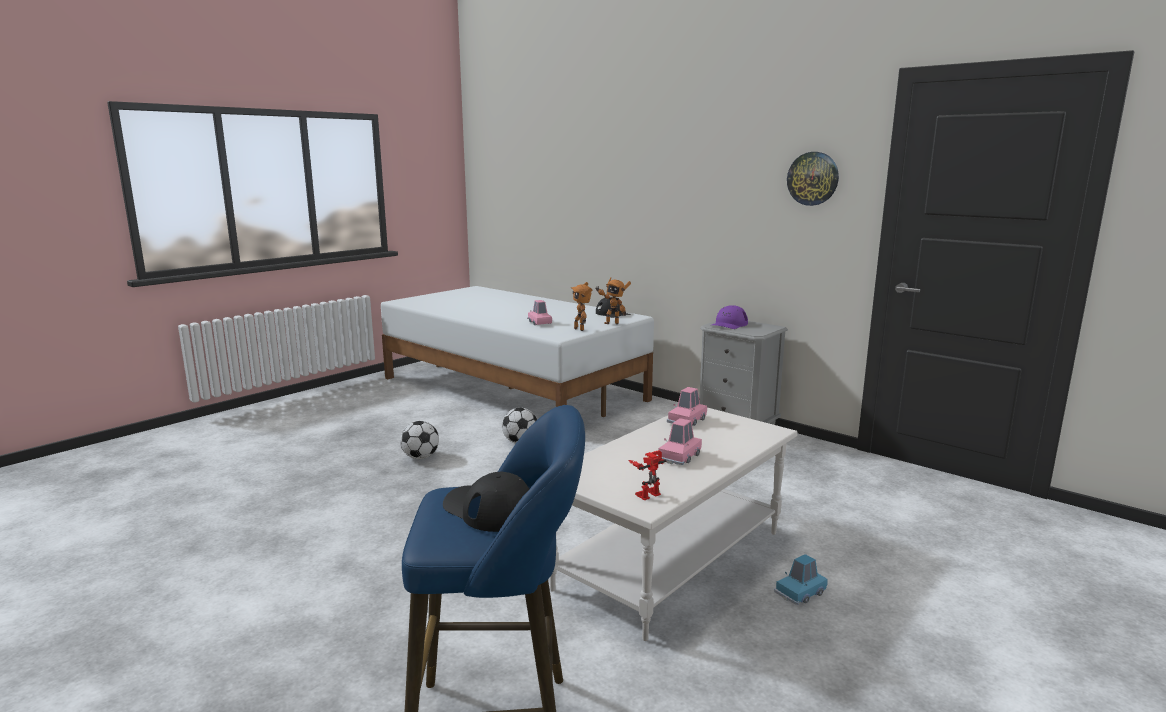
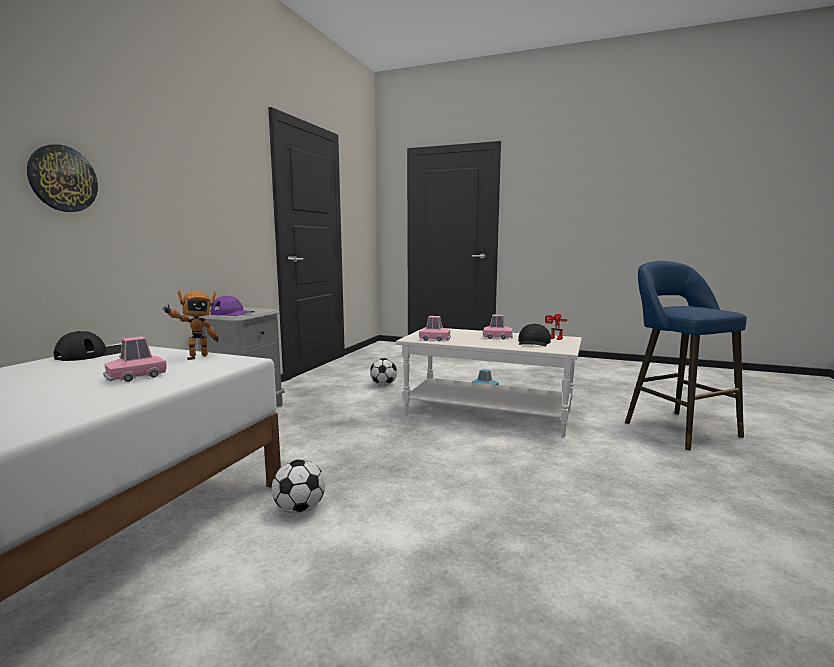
camera: 110 degrees left, 5 degrees down
(420, 457) = (388, 583): football -> football (383, 384)
(489, 509) = (690, 307): black cap -> black cap (533, 342)
(611, 323) = (160, 350): toy robot -> none
(813, 178) = (235, 178): wall clock -> wall clock (62, 179)

